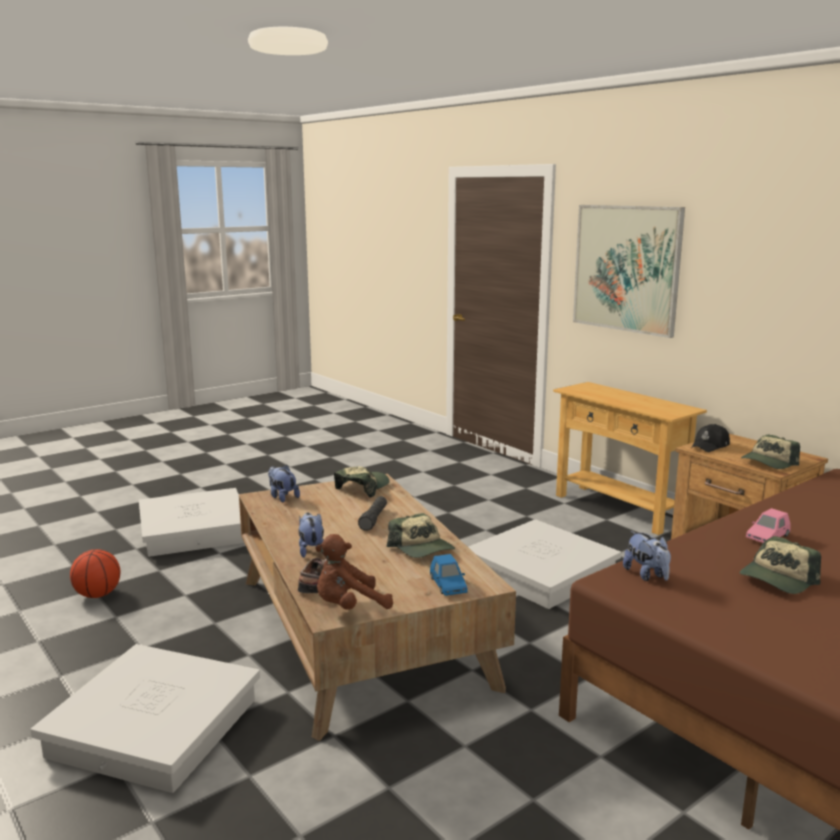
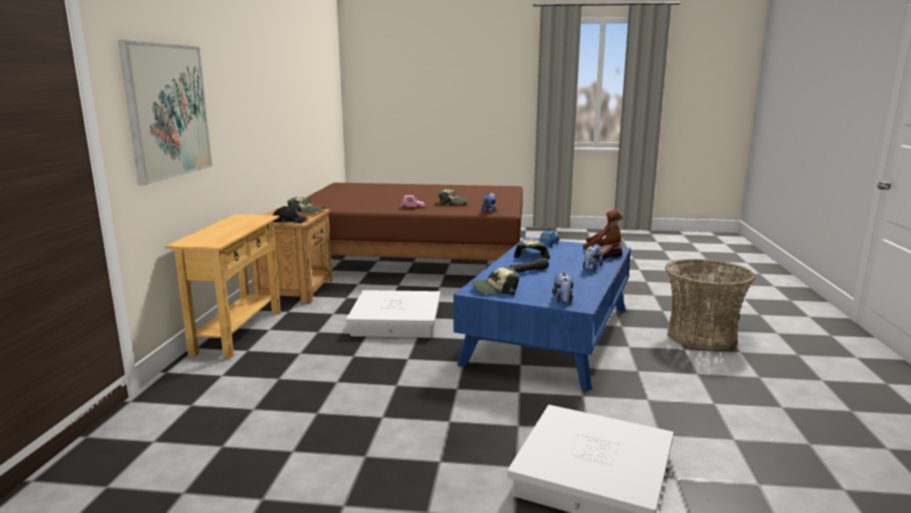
camera: 135 degrees left, 0 degrees up
(98, 595) = (729, 430): basketball -> none
(153, 727) = (701, 336): white storage box -> basket
(360, 629) = (549, 335): brown coffee table -> blue coffee table

